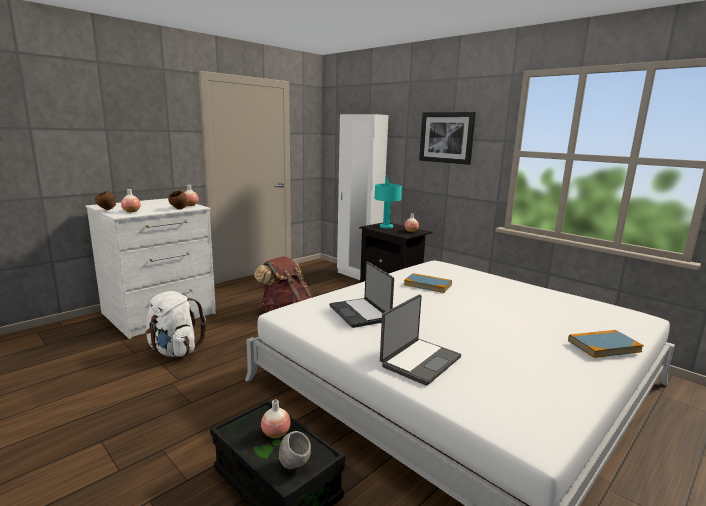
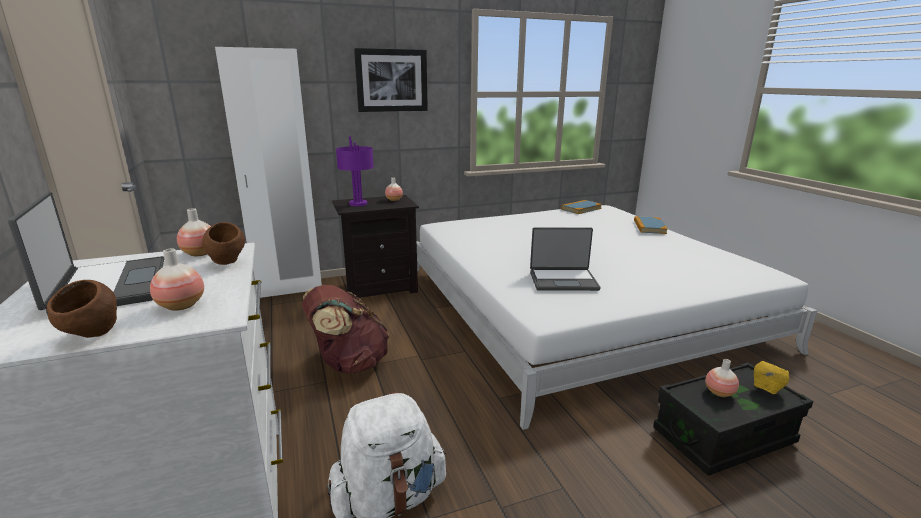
camera: 65 degrees left, 5 degrees up
(294, 466) = (766, 390): grey bowl -> yellow bowl
(386, 227) = (358, 204): turquoise table lamp -> purple table lamp
(419, 361) = (671, 280): laptop -> laptop (107, 287)
(427, 285) = (501, 241): book -> book (581, 209)

